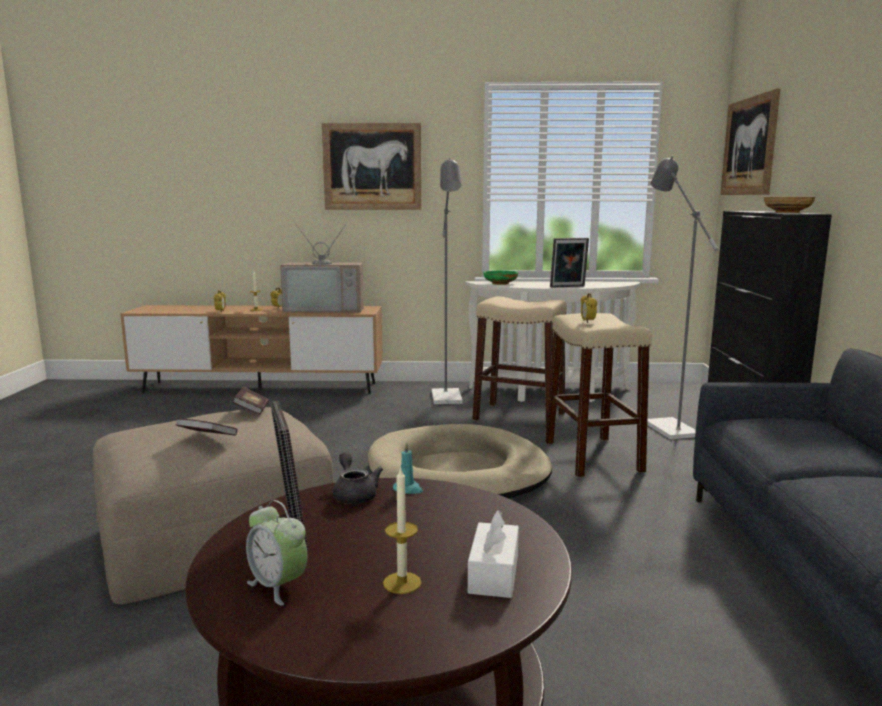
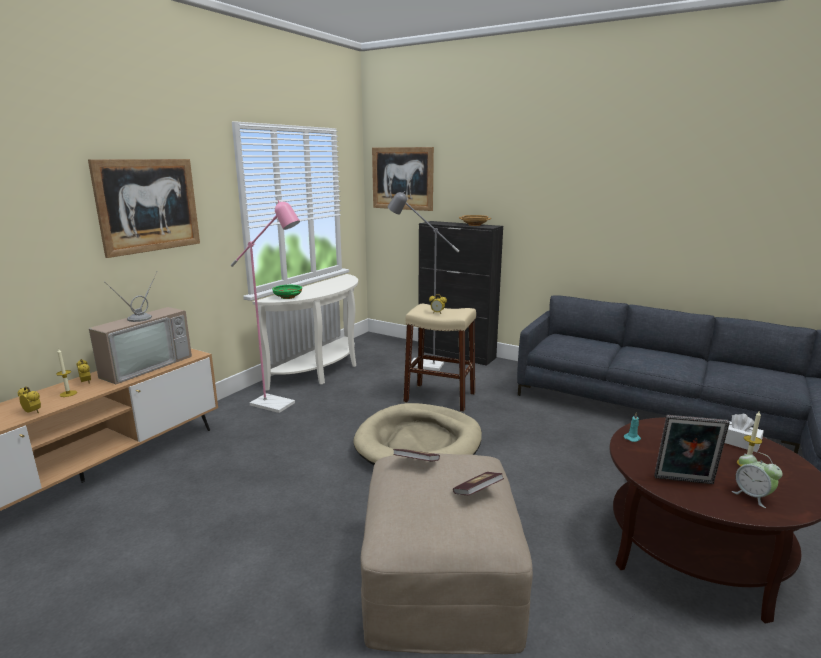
camera: 60 degrees left, 5 degrees up
(278, 586) = (752, 496): alarm clock -> alarm clock turned 75 degrees clockwise
(354, 494) = (635, 454): grey teapot -> none
(447, 400) = (279, 405): grey floor lamp -> pink floor lamp
(519, 417) = (350, 394): beige stool -> none
(568, 287) = (337, 289): picture frame -> none

